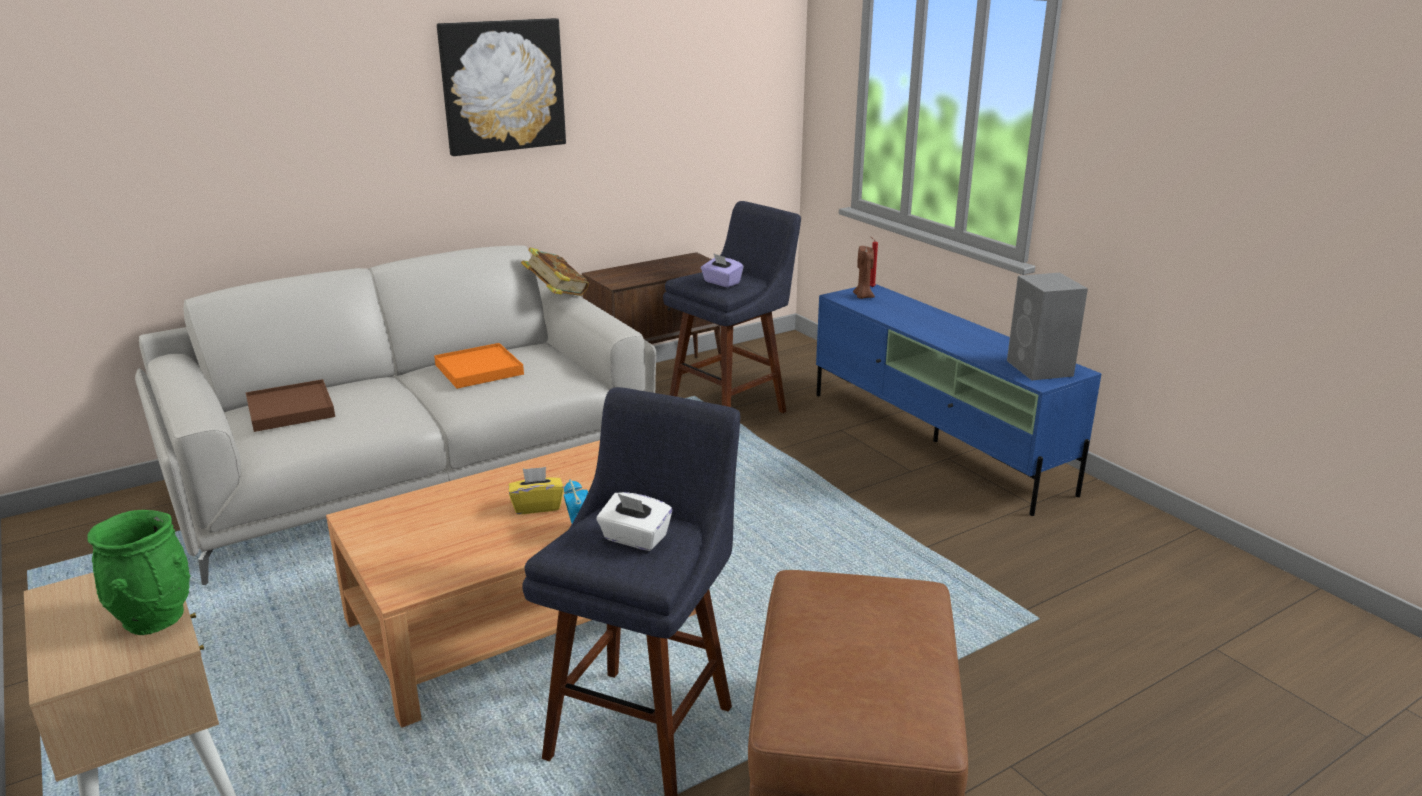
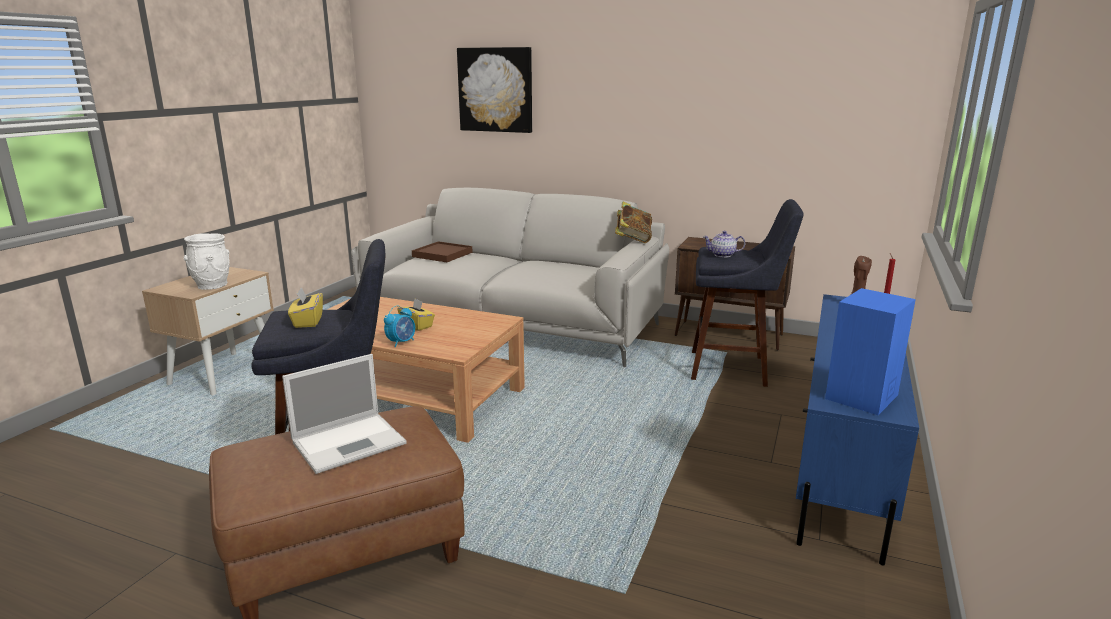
camera: 55 degrees right, 5 degrees down
(155, 618) = (212, 286): green vase -> white vase
(479, 370) = (544, 267): orange tray -> none
(502, 86) = (648, 90): picture -> picture (495, 90)
(634, 538) = (307, 321): white tissue box -> yellow tissue box
(721, 283) = (723, 255): purple tissue box -> teapot
(858, 629) = (350, 442): none -> laptop
(1040, 369) = (861, 397): grey speaker -> blue speaker

